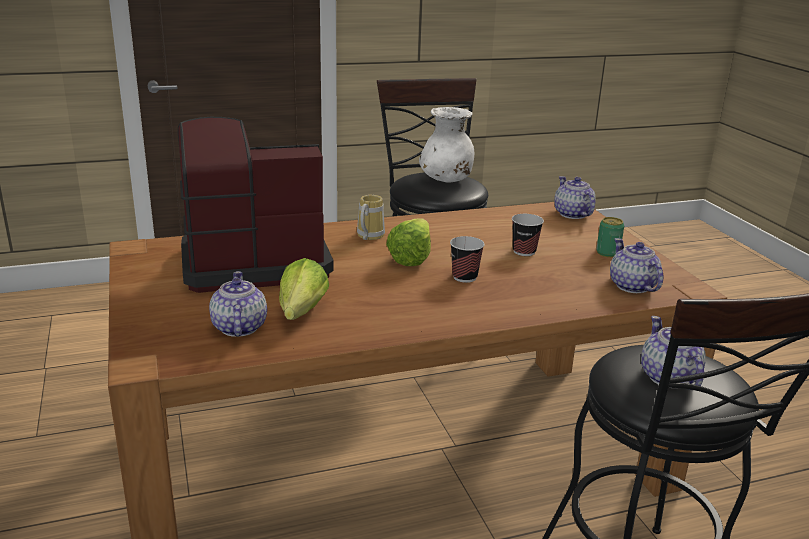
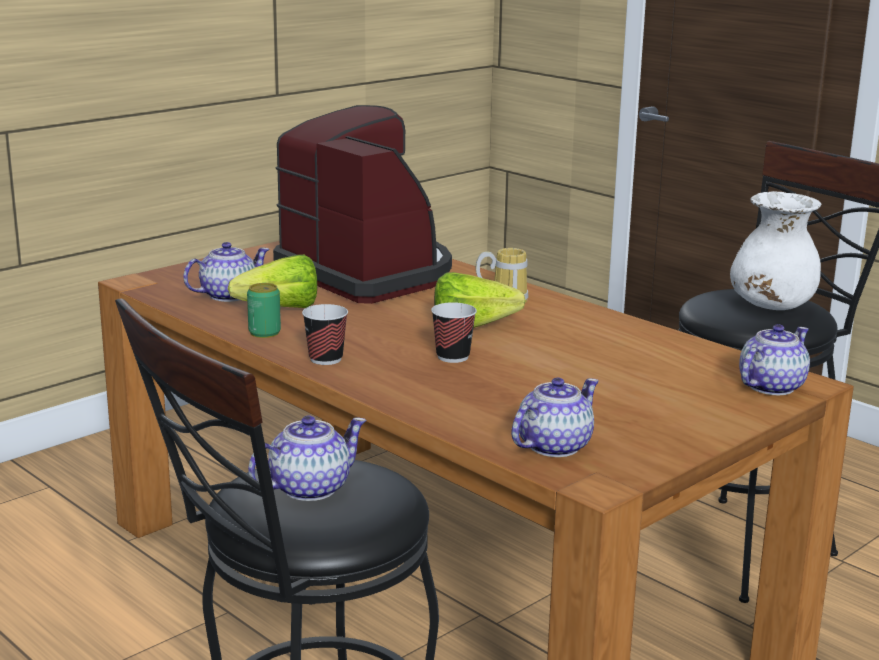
camera: 65 degrees right, 5 degrees down
(524, 251) = (578, 375): cup -> cup (325, 359)
(607, 253) = (653, 422): can -> can (264, 332)

